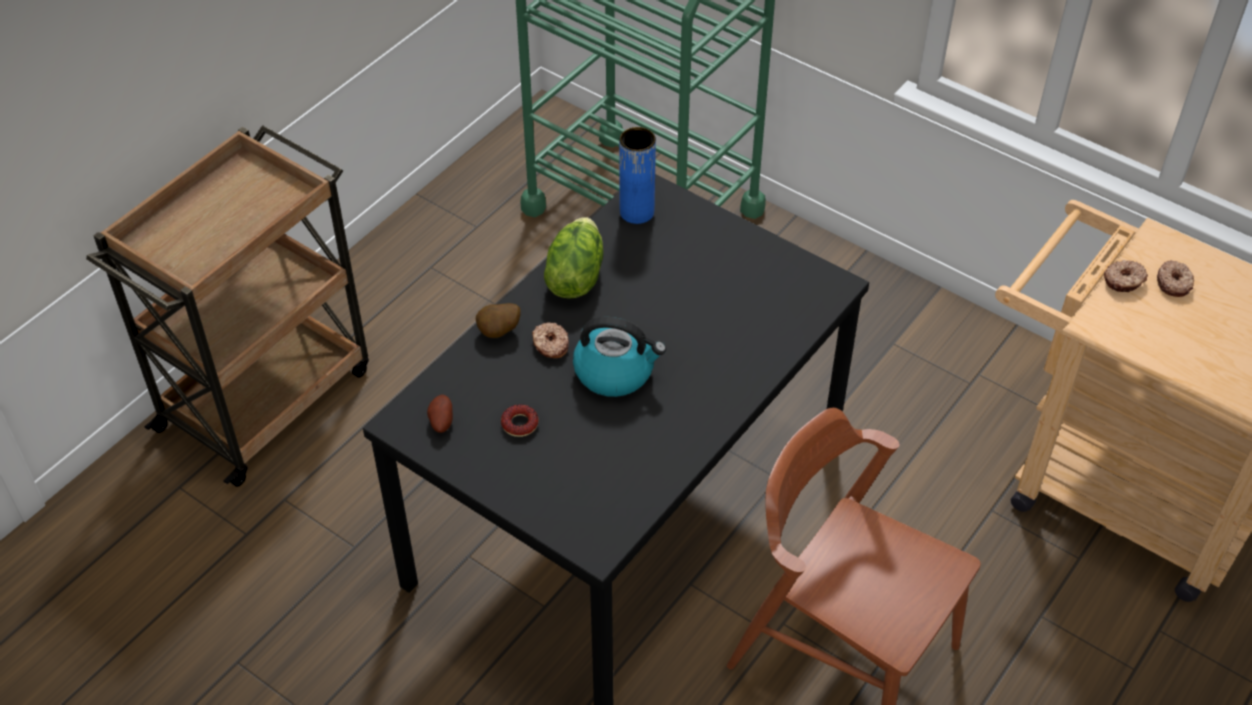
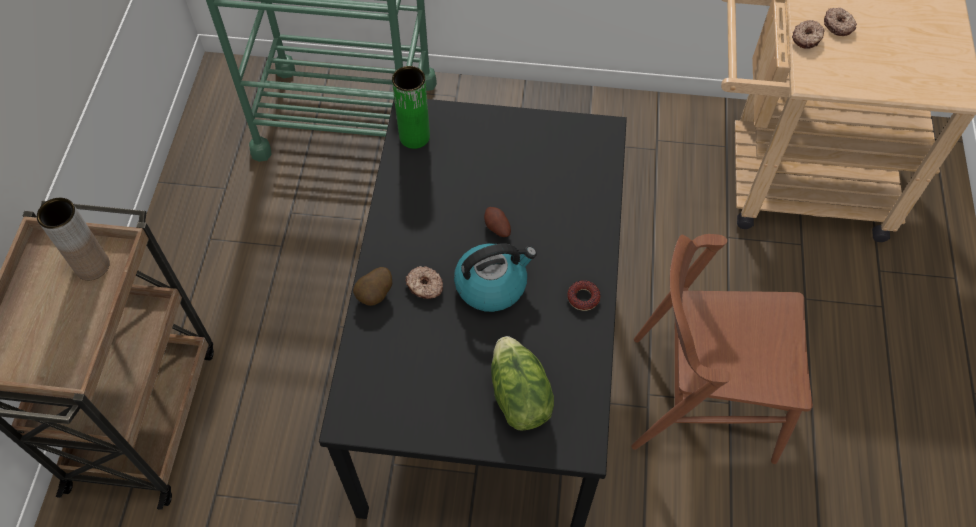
camera: 30 degrees left, 10 degrees up
(269, 197) = (92, 266): none -> brown vase
(440, 421) = (381, 401): potato -> potato (497, 228)
(520, 424) = (448, 369): donut -> donut (583, 298)
(574, 277) = (403, 216): lettuce -> lettuce (518, 396)
(637, 212) = (414, 137): blue vase -> green vase

